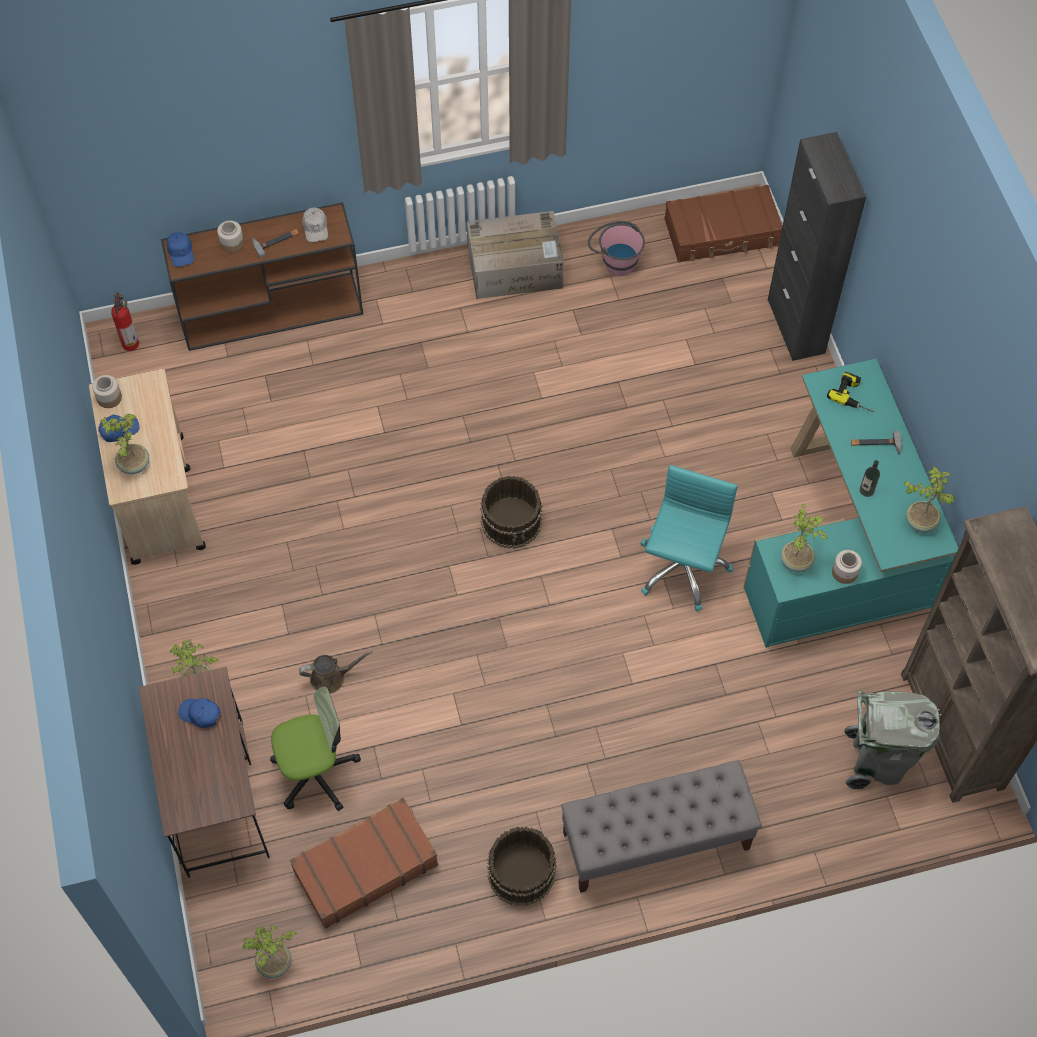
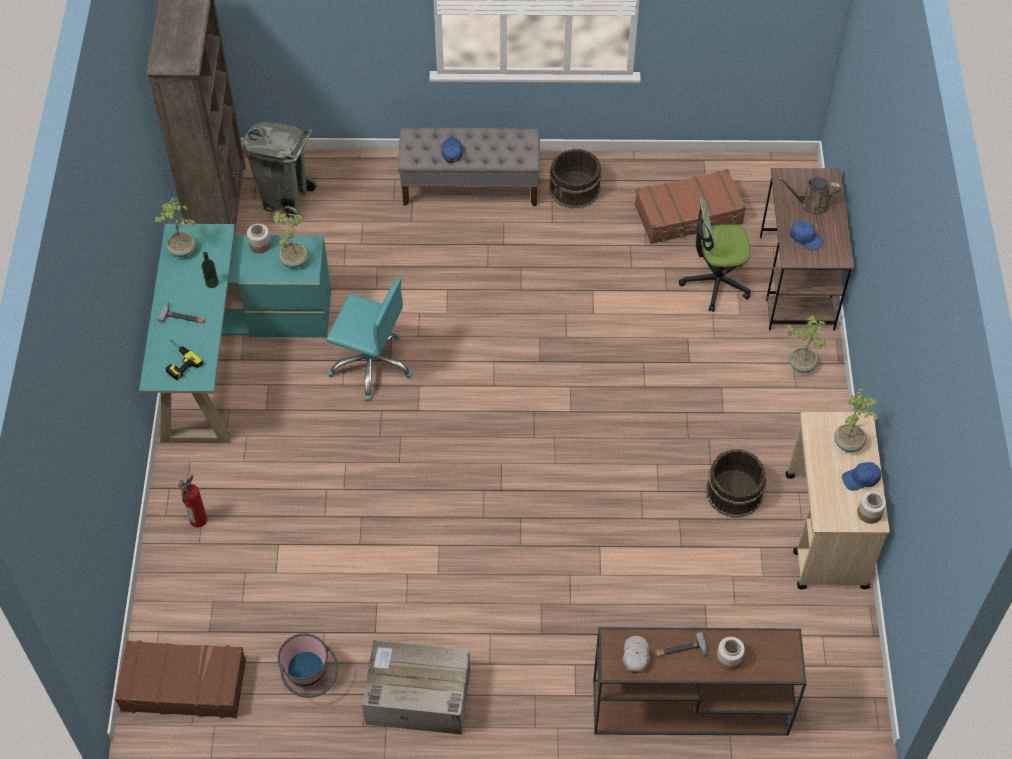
camera: 165 degrees left, 5 degrees down
(130, 342) = (844, 706): fire extinguisher -> fire extinguisher (198, 521)
(181, 252) = (785, 661): blue cap -> blue cap (452, 152)
(275, 964) = (764, 173): potted plant -> none
(331, 677) = (690, 346): brown watering can -> brown watering can (811, 204)
(512, 521) = (503, 436): brown bucket -> brown bucket (733, 492)
(682, 568) = (371, 365): turquoise office chair -> turquoise office chair turned 105 degrees counterclockwise
(796, 326) = (162, 560): black cabinet -> none

